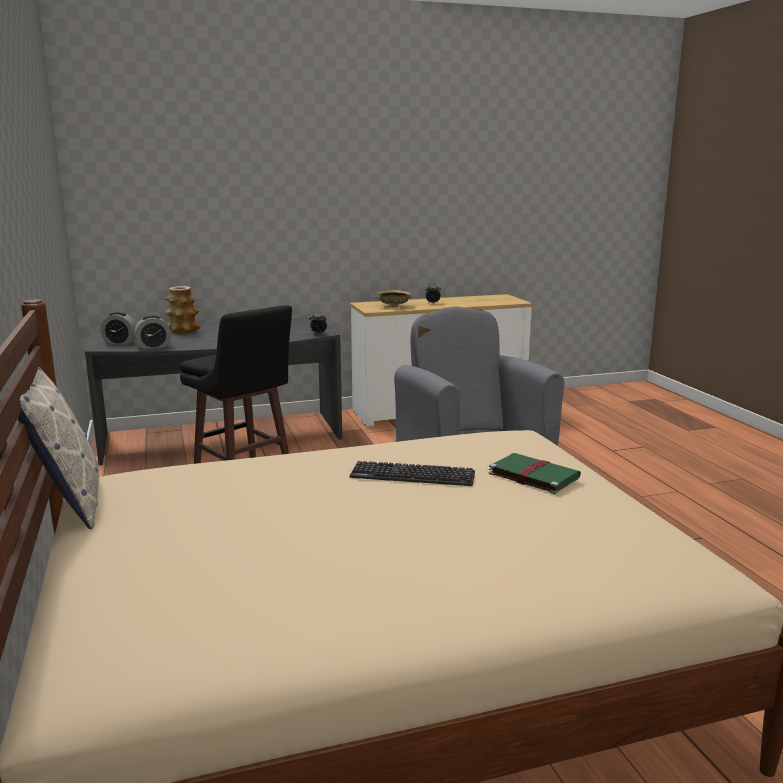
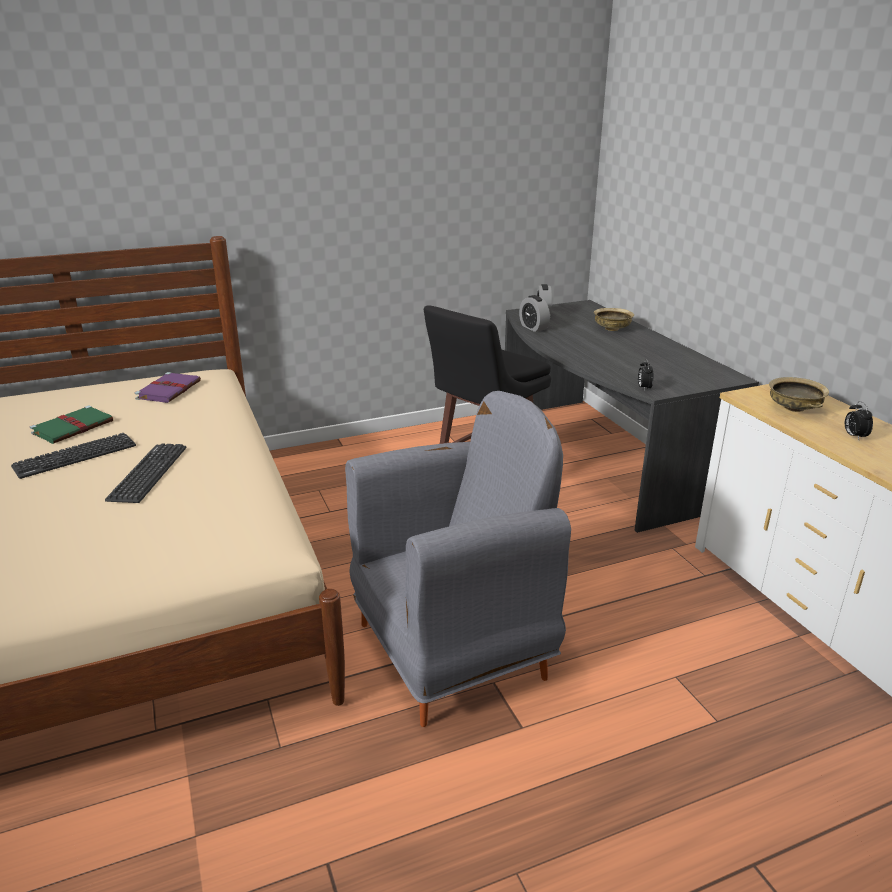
camera: 85 degrees right, 10 degrees up
(69, 502) = (173, 370): pillow -> none
(168, 489) = (169, 390): none -> purple book
(183, 331) = (612, 329): vase -> beige bowl
(363, 515) = (75, 456): none -> keyboard
(532, 475) = (116, 536): green book -> green book (74, 427)

